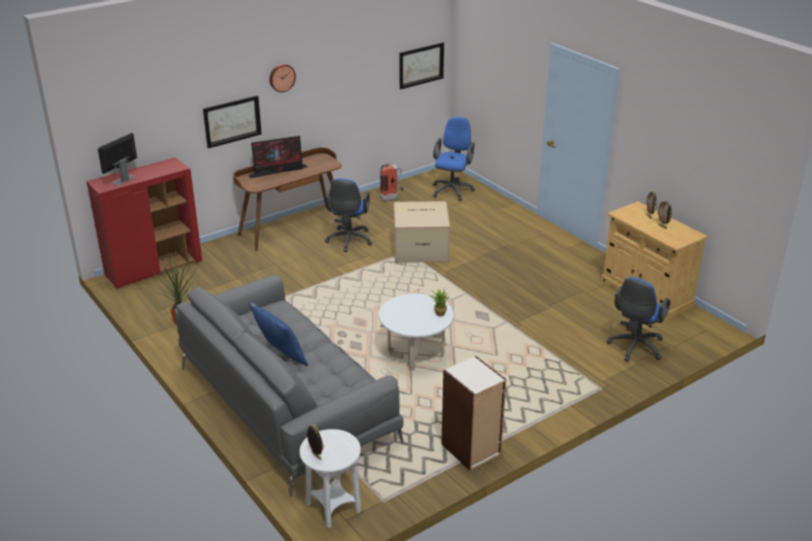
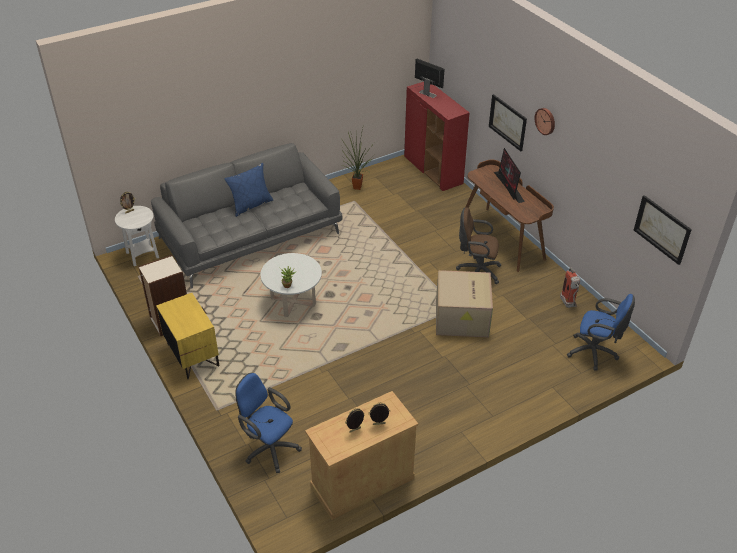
camera: 95 degrees right, 10 degrees up
(349, 241) = (476, 271): blue office chair -> brown office chair
(526, 421) = (192, 355): none -> yellow nightstand

